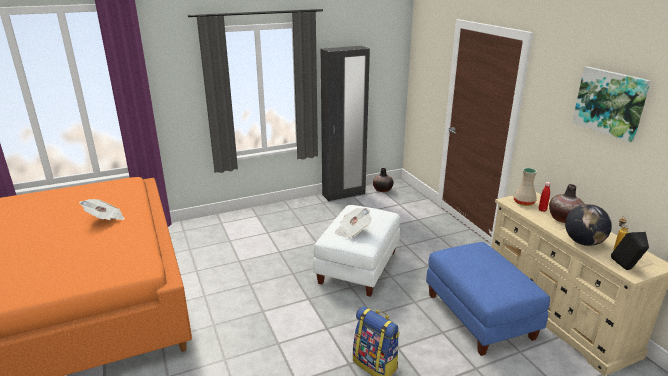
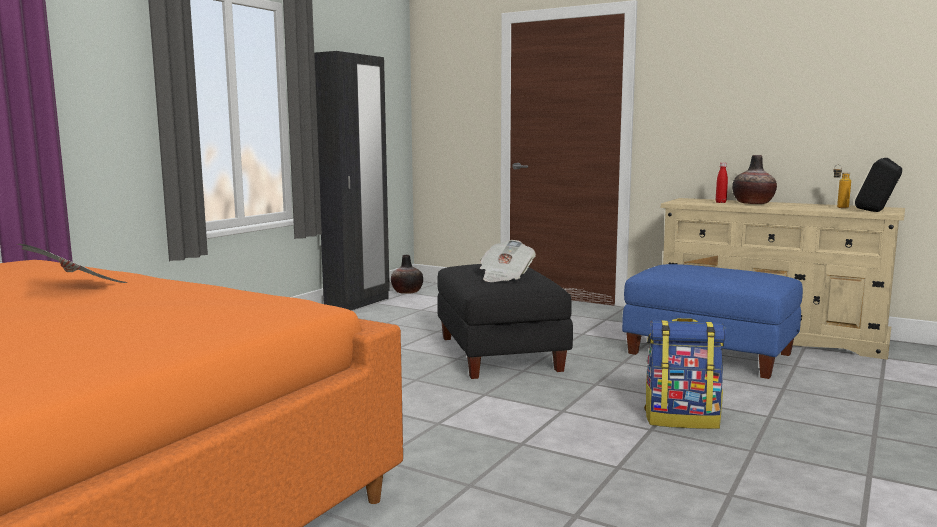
camera: 35 degrees left, 15 degrees down
(357, 266) = (497, 353): white ottoman -> black ottoman
(524, 203) = (693, 202): beige vase -> none
(583, 242) = (806, 208): globe -> none
(610, 102) = (770, 51): picture -> none

